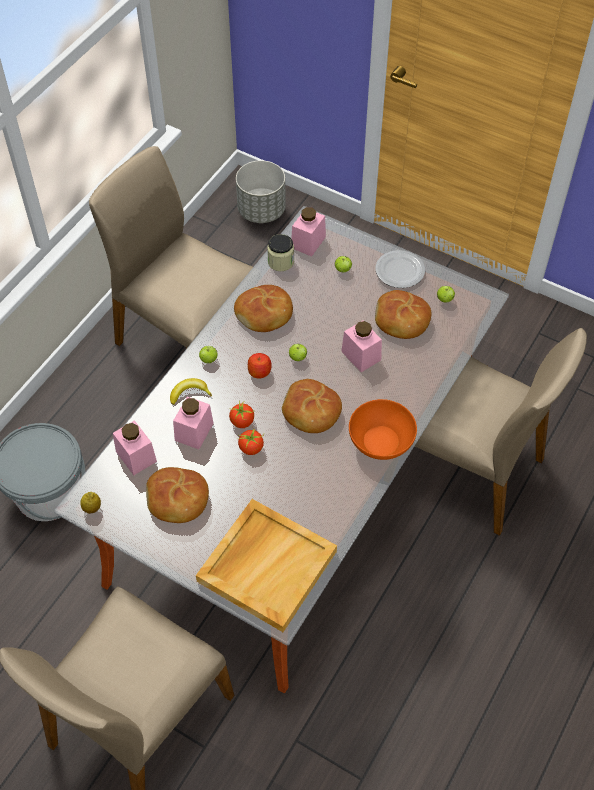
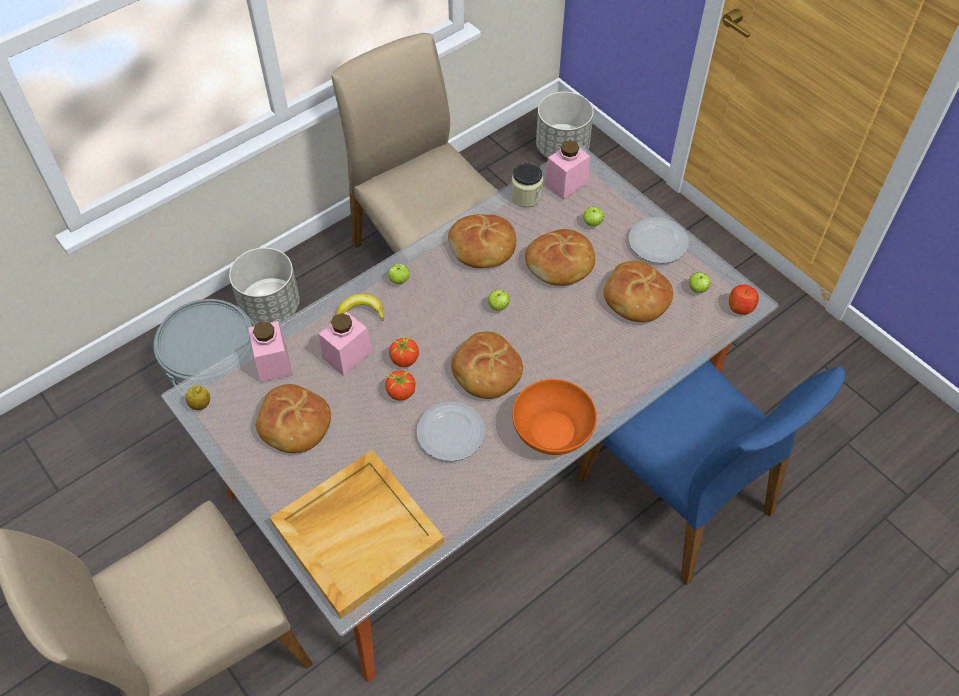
camera: 20 degrees right, 0 degrees up
(67, 418) = (271, 307): none -> grey planter
(259, 371) = (449, 309): apple -> apple (740, 307)
(304, 467) = (451, 432): none -> plate
(332, 310) = (560, 265): none -> bread
(361, 355) = (571, 325): pink jar -> none
(467, 468) = (678, 495): beige chair -> blue chair

